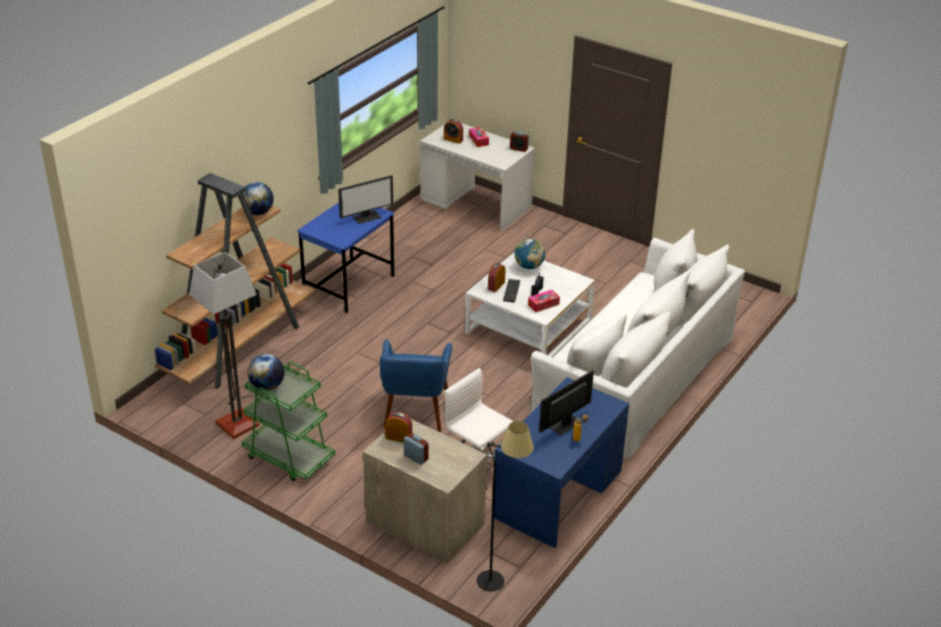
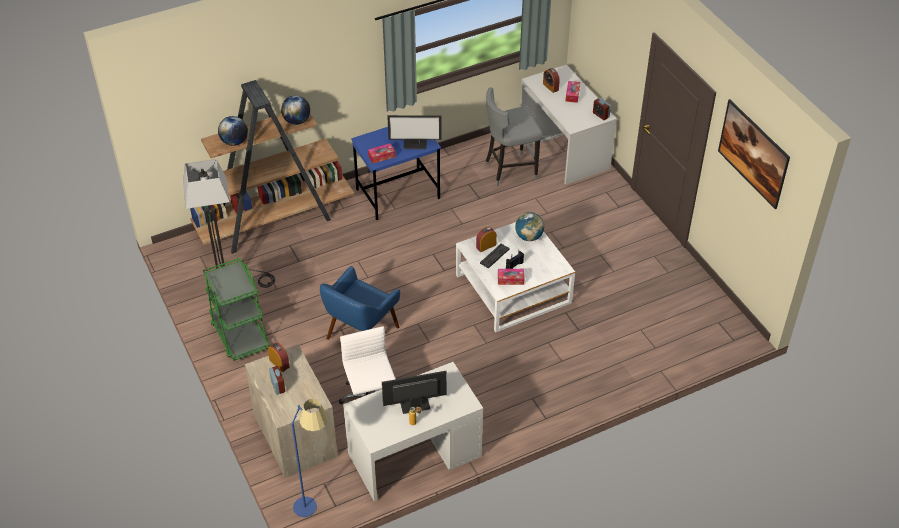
camera: 30 degrees right, 10 degrees up
(267, 386) = (220, 278): globe -> globe (234, 142)
(342, 236) = (381, 156): none -> tissue box
(441, 235) = (509, 171): none -> grey stool
(501, 575) = (316, 506): black floor lamp -> blue floor lamp
(558, 493) = (414, 455): blue desk -> white desk
(635, 373) = (567, 370): white sofa -> none
(730, 120) = (750, 166): none -> picture

